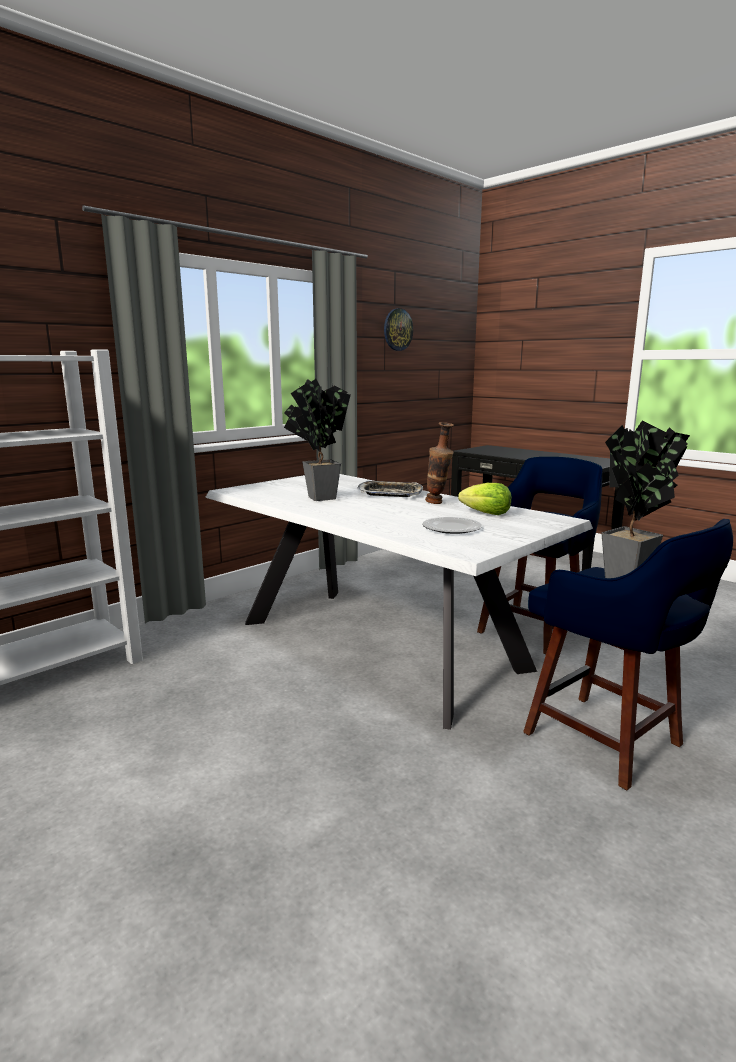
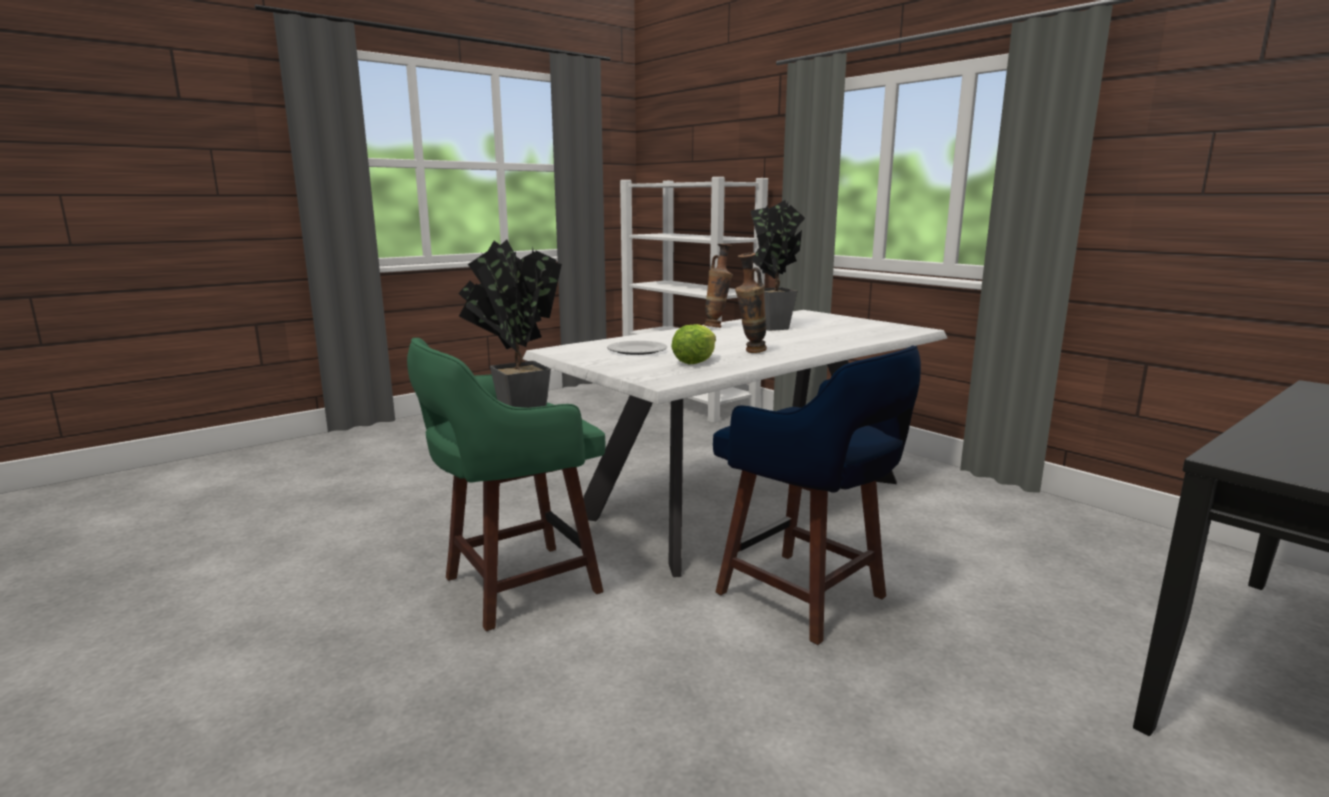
camera: 95 degrees right, 0 degrees up
(319, 510) = (717, 327): none -> vase
(390, 493) = (802, 342): tray -> none
(397, 329) = (1255, 111): wall clock -> none
(608, 743) = (515, 587): blue stool -> green stool

